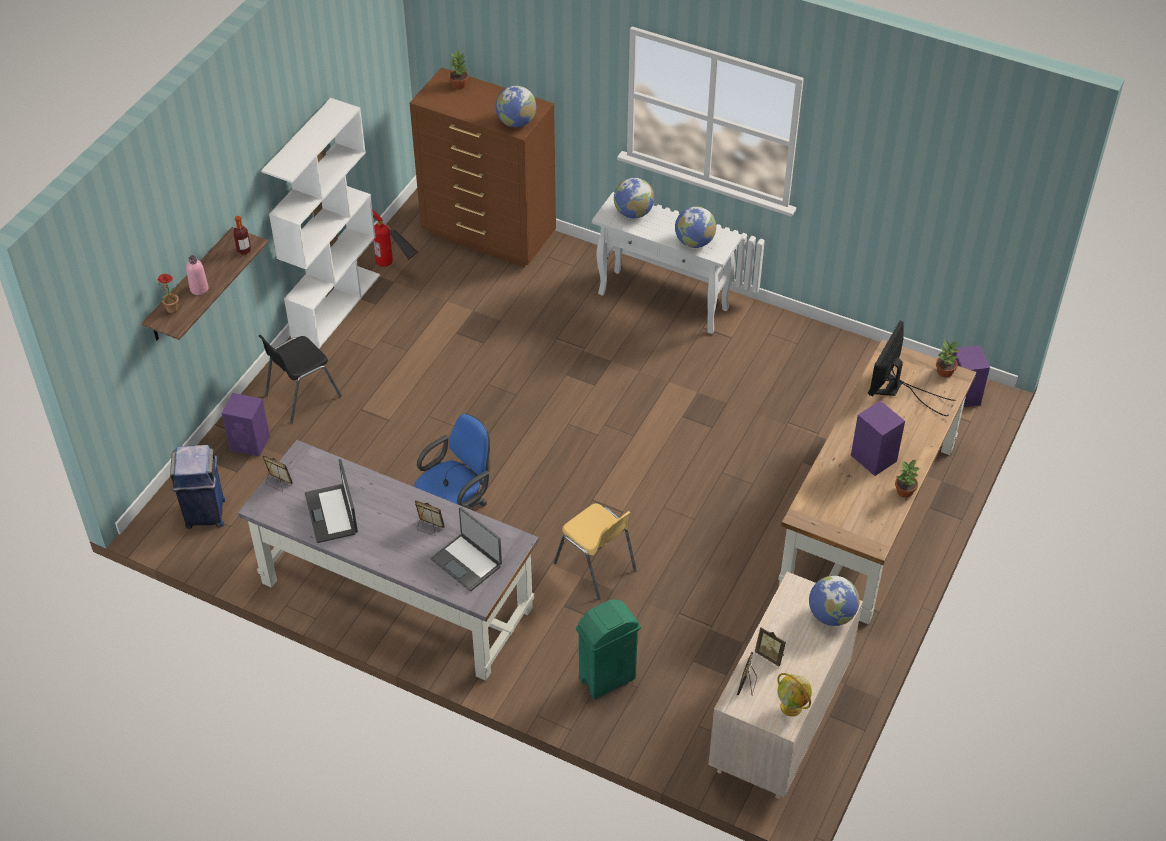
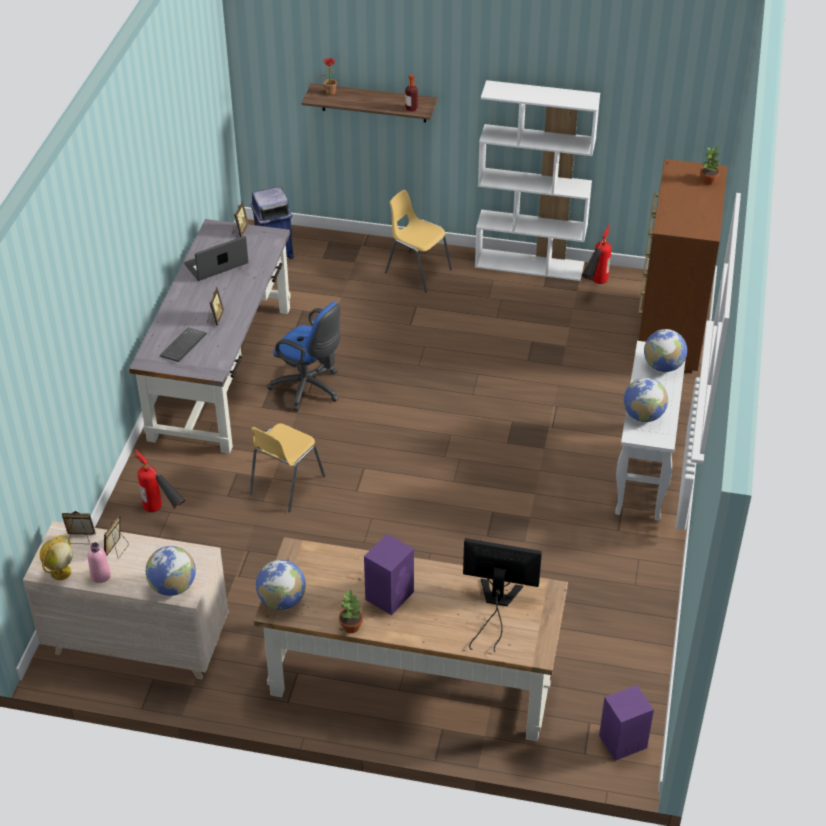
camera: 75 degrees right, 5 degrees down
(199, 289) = (358, 99): pink bottle -> pink bottle (100, 576)
(251, 443) = (355, 257): purple speaker -> none
(302, 396) = (417, 271): black chair -> yellow chair
(467, 562) = (184, 346): laptop -> keyboard
(516, 122) = (675, 224): globe -> globe (282, 600)
(606, 679) = (164, 515): green trash can -> fire extinguisher
(944, 372) = (540, 641): potted plant -> none

